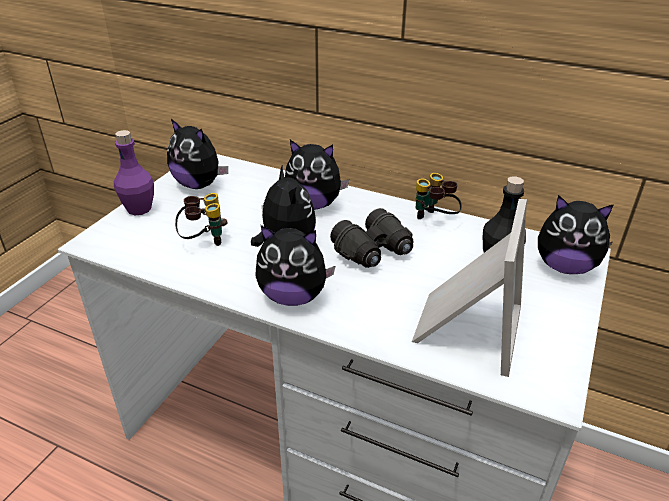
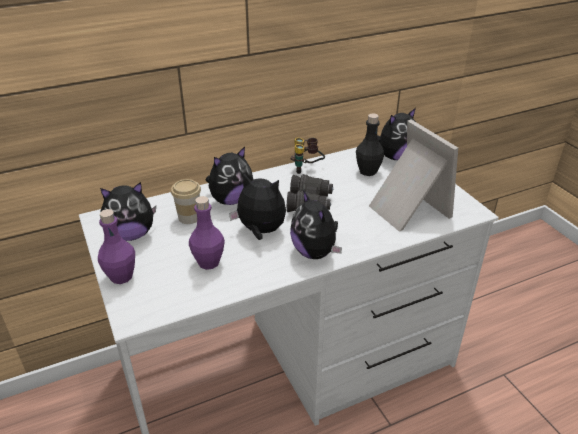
camera: 50 degrees left, 0 degrees up
(204, 241) = (208, 262): binoculars -> purple bottle
(258, 197) = (189, 217): none -> cup
(293, 296) = (315, 252): plush toy -> plush toy turned 105 degrees clockwise

